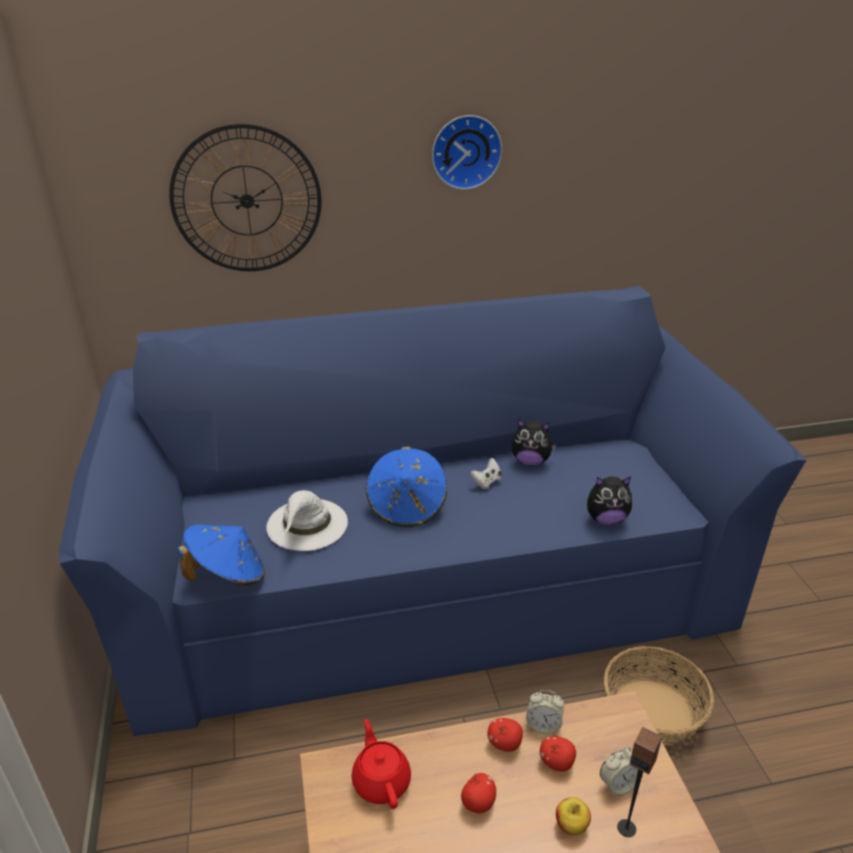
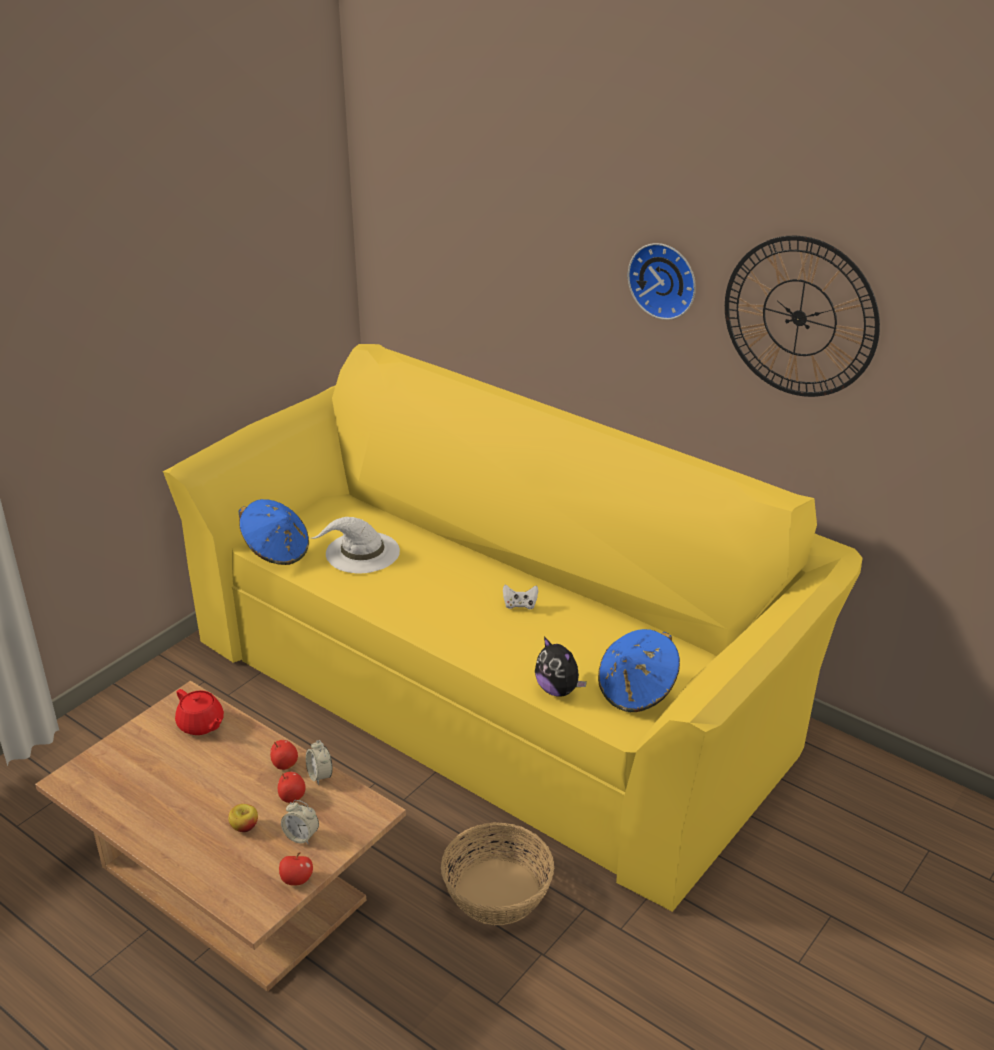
camera: 50 degrees right, 0 degrees up
(247, 200) = (478, 261): wall clock -> wall clock (799, 317)
(381, 780) = (201, 724): red teapot -> red teapot turned 105 degrees clockwise
(407, 506) = (437, 583): blue hat -> blue hat (637, 691)
(425, 575) = (499, 683): blue sofa -> yellow sofa
(478, 803) = (223, 775): apple -> apple (296, 880)
(530, 461) = (586, 615): plush toy -> none
(626, 828) = (266, 855): speaker -> none

